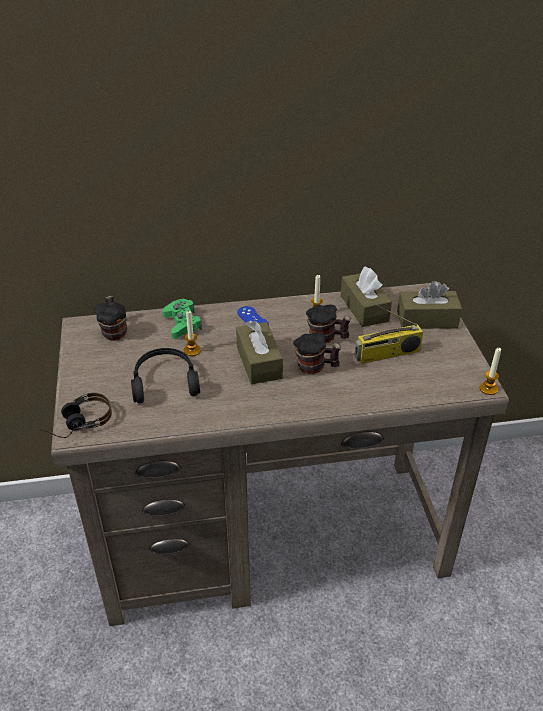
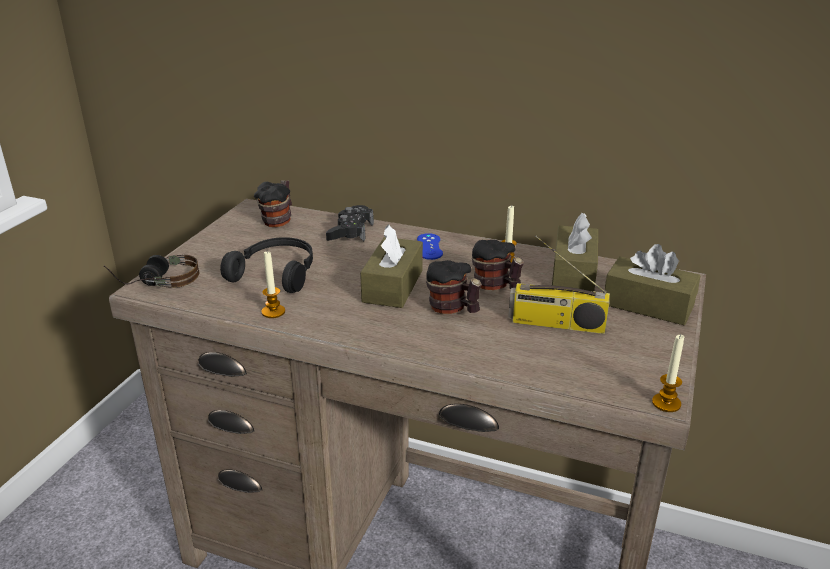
camera: 30 degrees right, 10 degrees down
(182, 324) = (350, 231): green game controller -> black game controller
(192, 350) = (334, 255): candle -> candle (273, 312)

